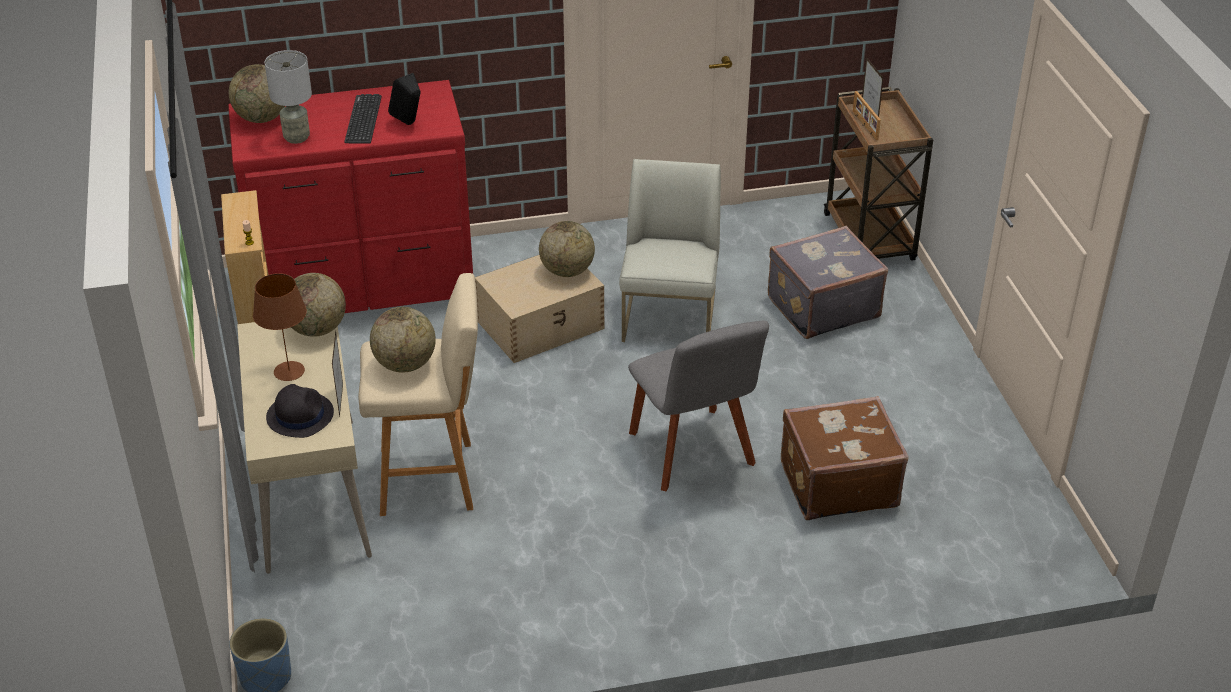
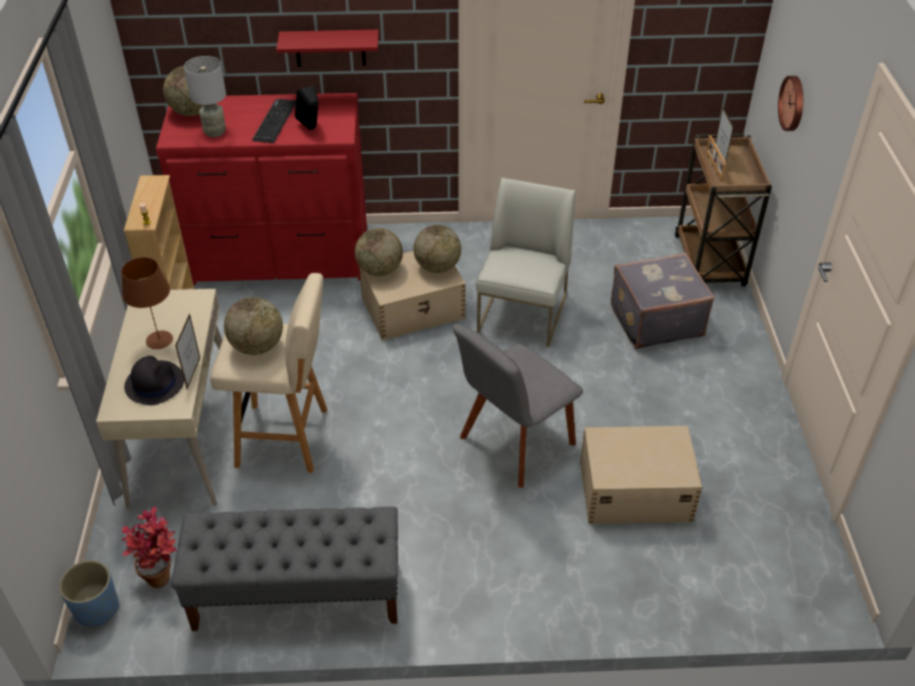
camera: 10 degrees right, 5 degrees up
(317, 329) = (195, 303): globe -> globe (380, 270)
(329, 632) = (161, 572): none -> potted plant
(417, 30) = (330, 48): none -> red shelf
(491, 633) = (296, 594): none -> grey bench
(693, 453) = (513, 444): grey chair -> grey chair turned 60 degrees clockwise
(837, 483) = (633, 490): brown suitcase -> beige storage box
(946, 45) = (793, 103): none -> wall clock

